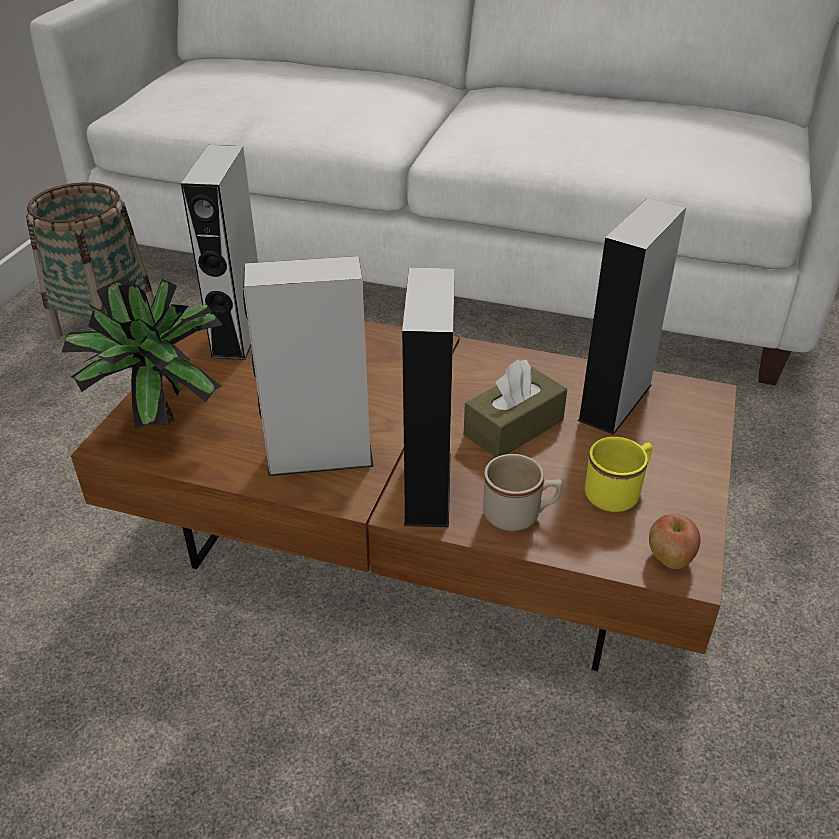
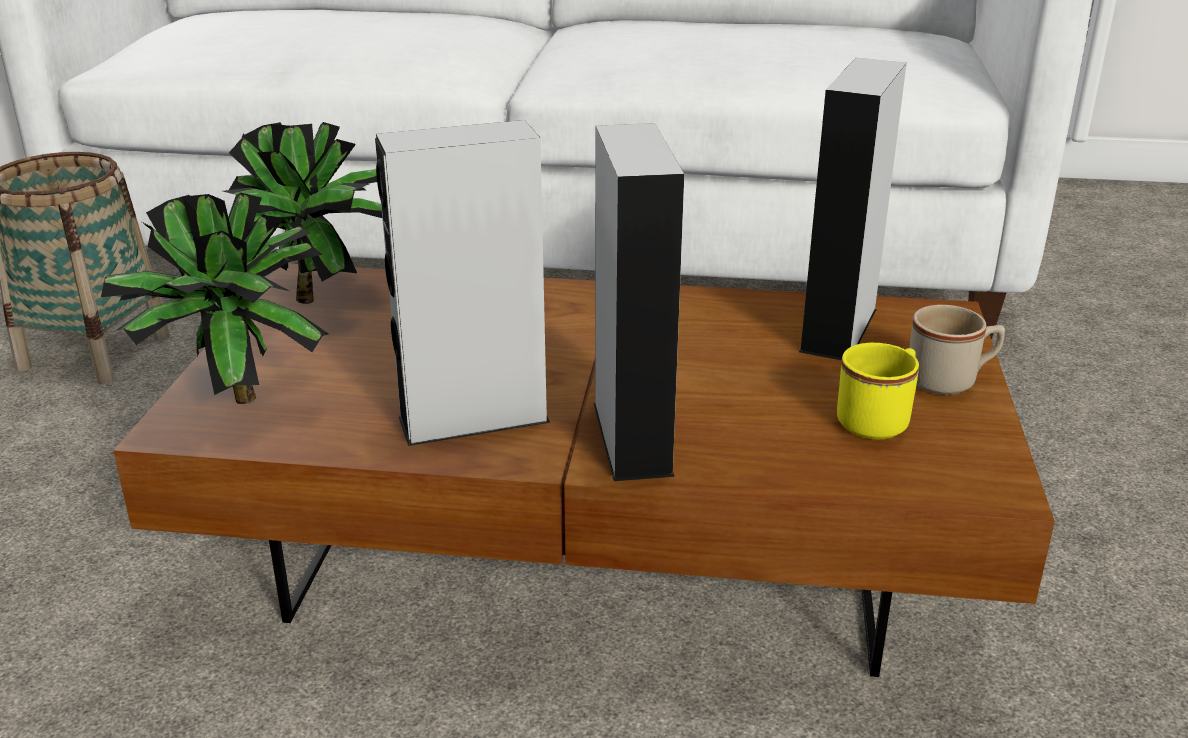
camera: 10 degrees left, 10 degrees down
(238, 334) = (319, 300): grey speaker -> potted plant
(513, 427) = (720, 366): brown tissue box -> none
(519, 515) = (763, 454): beige mug -> beige mug (950, 380)
(669, 559) = (971, 480): apple -> none

